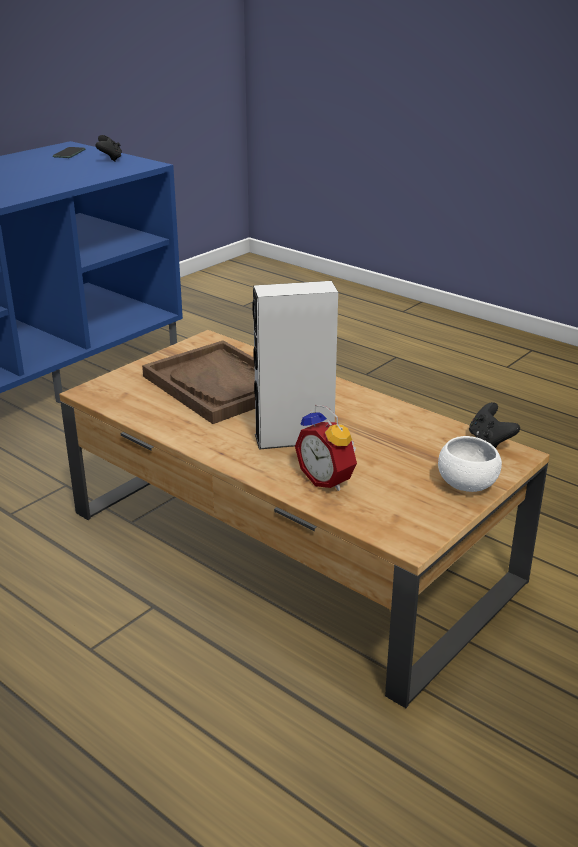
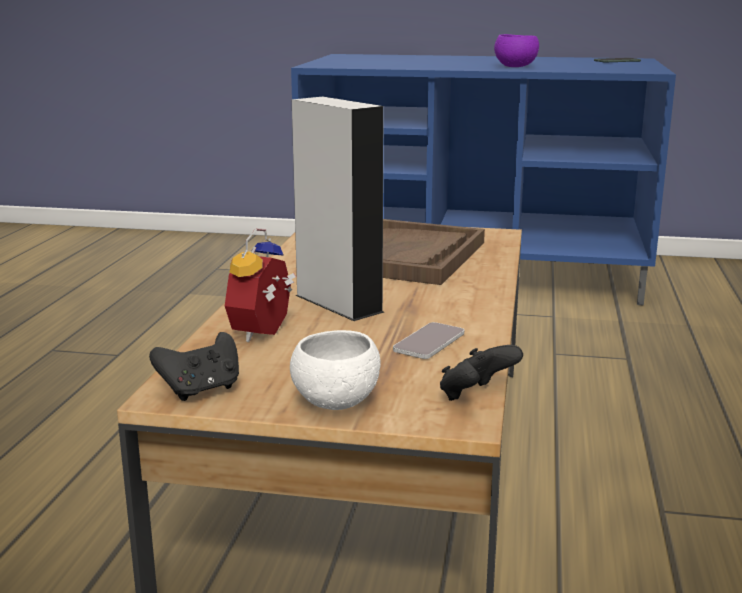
camera: 60 degrees right, 10 degrees down
(39, 183) = (515, 66): none -> purple bowl
(110, 159) = (634, 66): black game controller -> black game controller (201, 390)
(398, 429) = (429, 342): none -> phone

